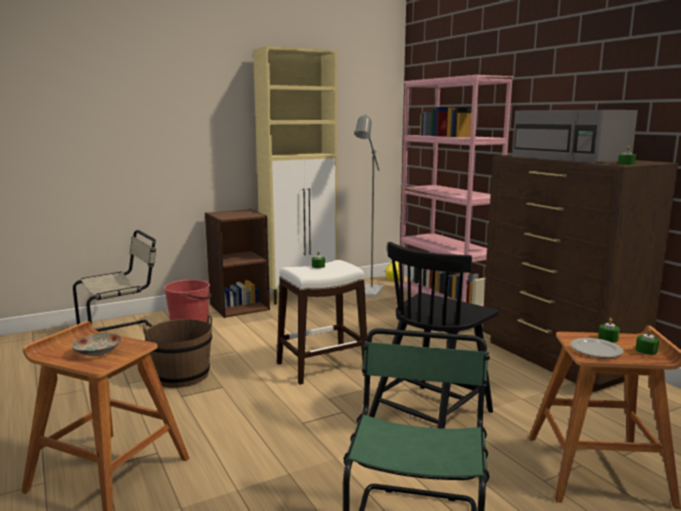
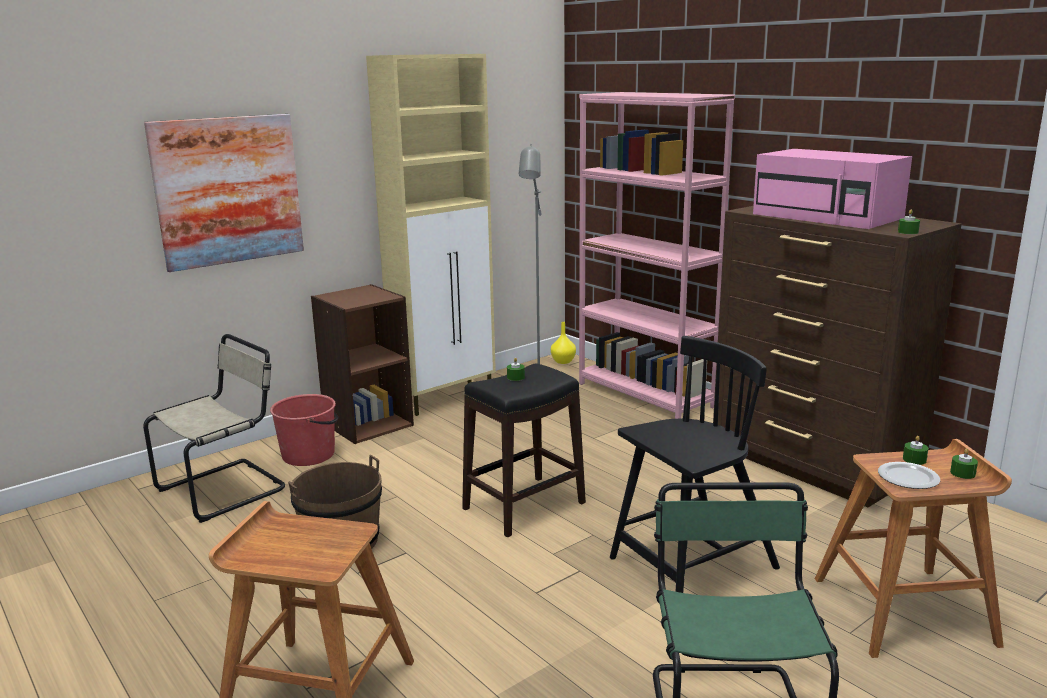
camera: 10 degrees left, 5 degrees up
(97, 352) = (306, 548): plate -> none
(149, 134) = (228, 190): none -> picture
(321, 365) = (523, 505): white stool -> black stool
(431, 417) = (691, 565): black chair -> black chair turned 150 degrees counterclockwise
(570, 158) = (828, 216): grey microwave -> pink microwave

